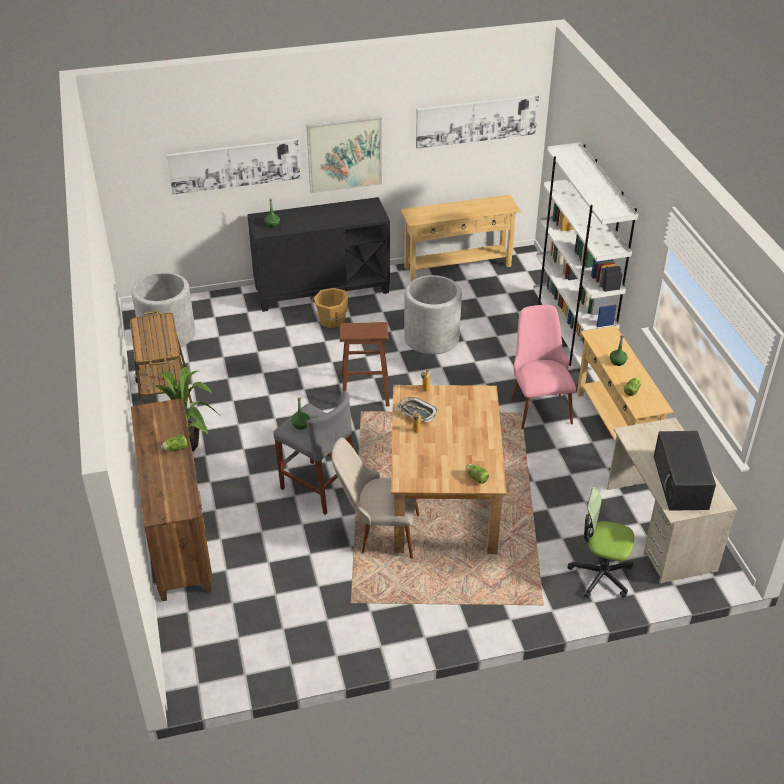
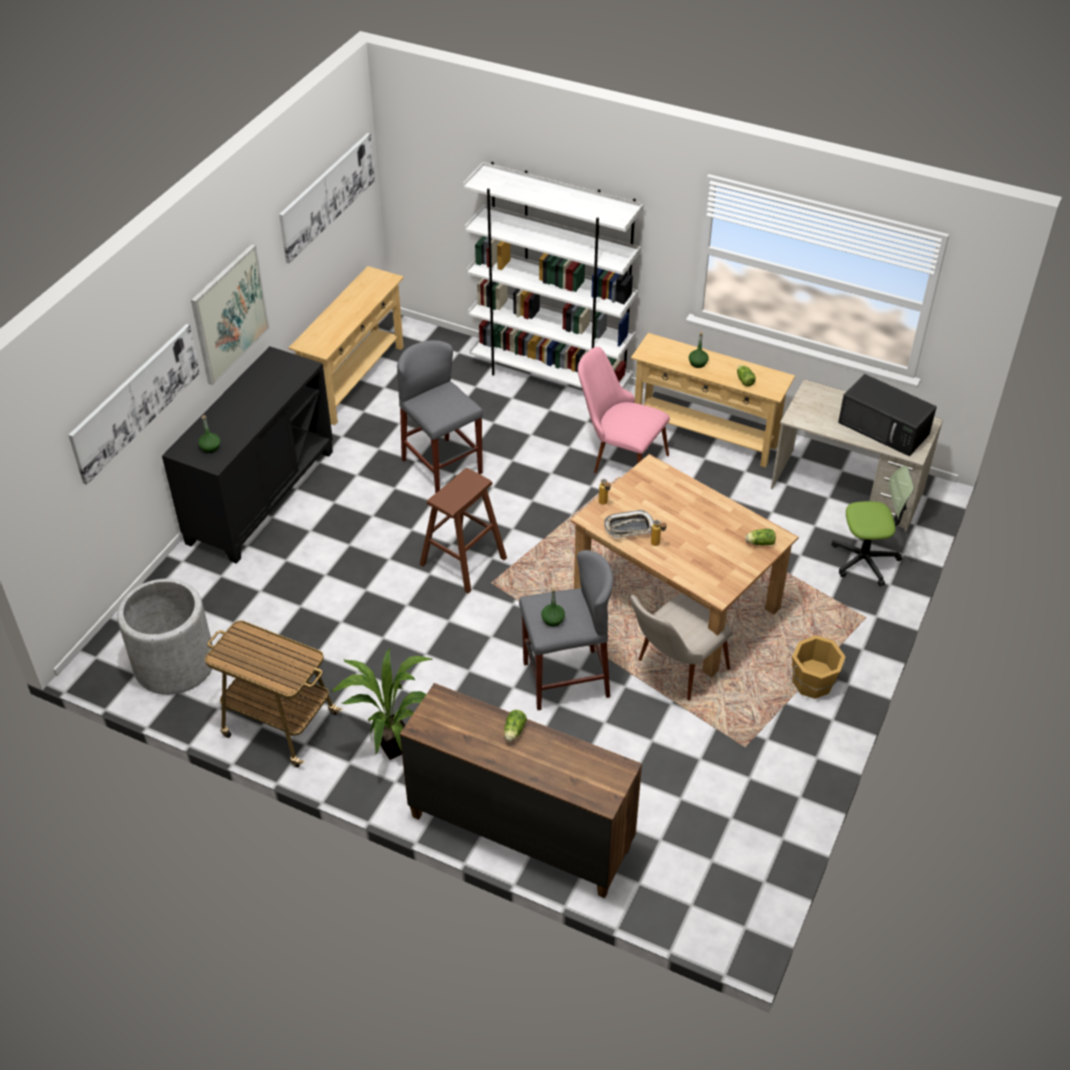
camera: 50 degrees left, 5 degrees up
(331, 320) = (321, 519): orange bucket -> orange bucket (813, 683)
(431, 338) = (442, 466): grey planter -> grey stool
(600, 575) = (865, 560): office chair -> office chair turned 150 degrees counterclockwise

